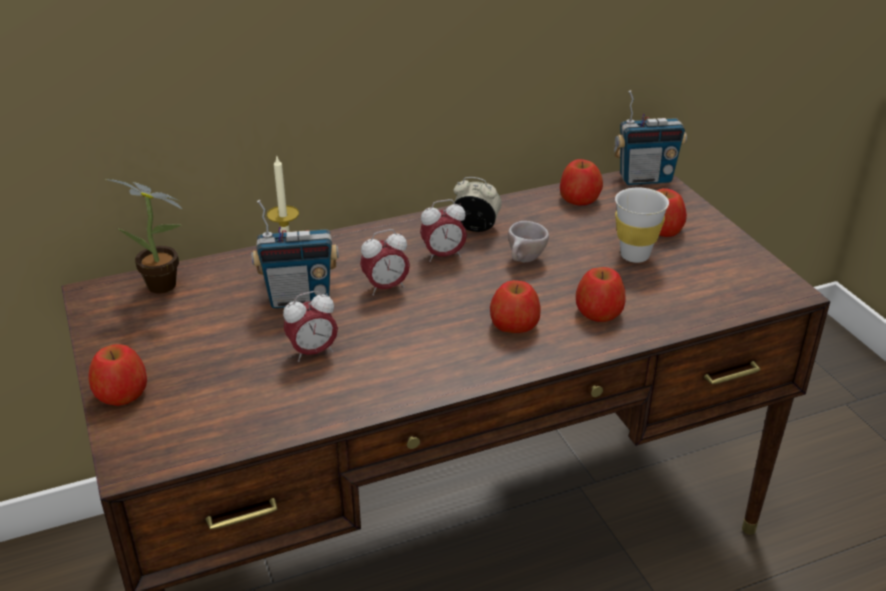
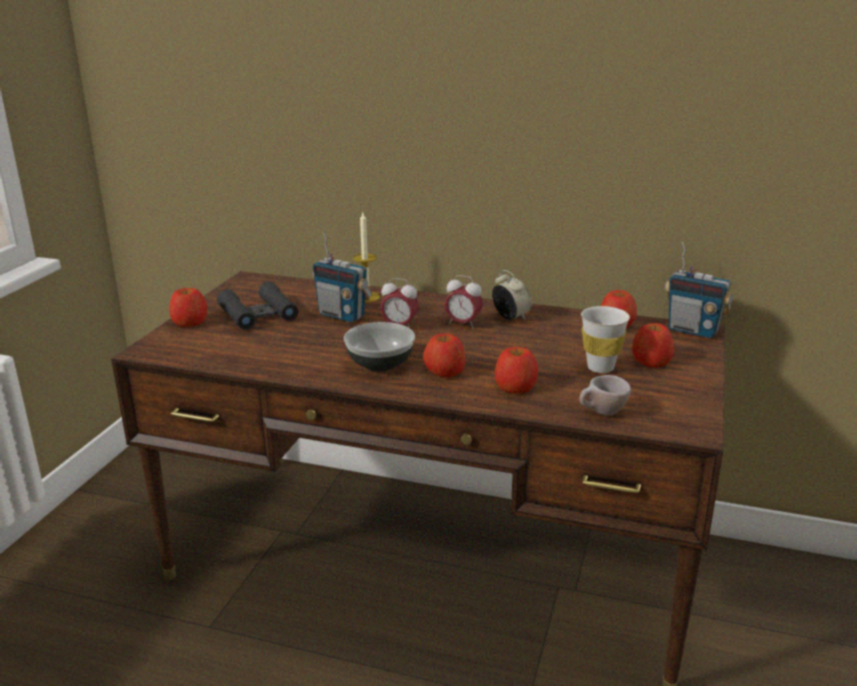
camera: 40 degrees right, 10 degrees down
(165, 287) = (284, 287): potted plant -> none
(196, 341) = (258, 314): none -> black binoculars
(313, 352) = (306, 340): alarm clock -> none
(438, 345) = (380, 363): none -> bowl
(524, 261) = (512, 344): beige cup -> beige cup (602, 413)

